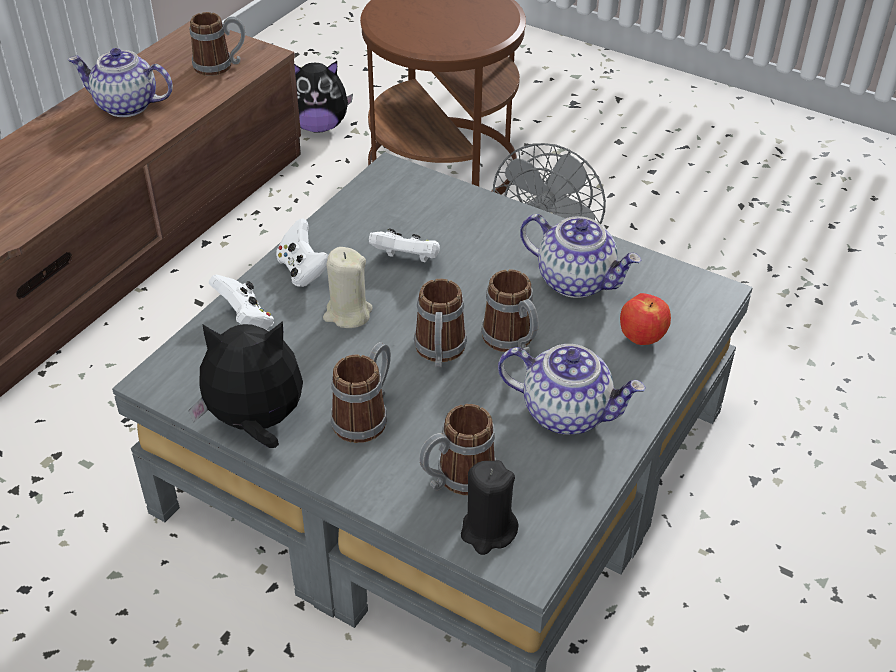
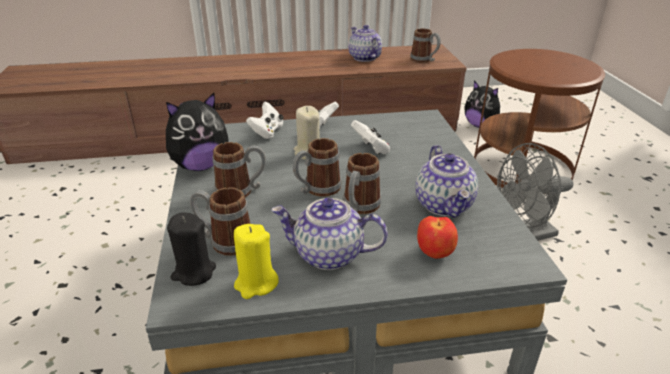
camera: 50 degrees right, 10 degrees down
(255, 423) = (201, 165): plush toy -> plush toy turned 105 degrees clockwise
(557, 490) = (256, 283): none -> yellow candle
(567, 412) = (328, 255): teapot -> teapot turned 120 degrees clockwise

